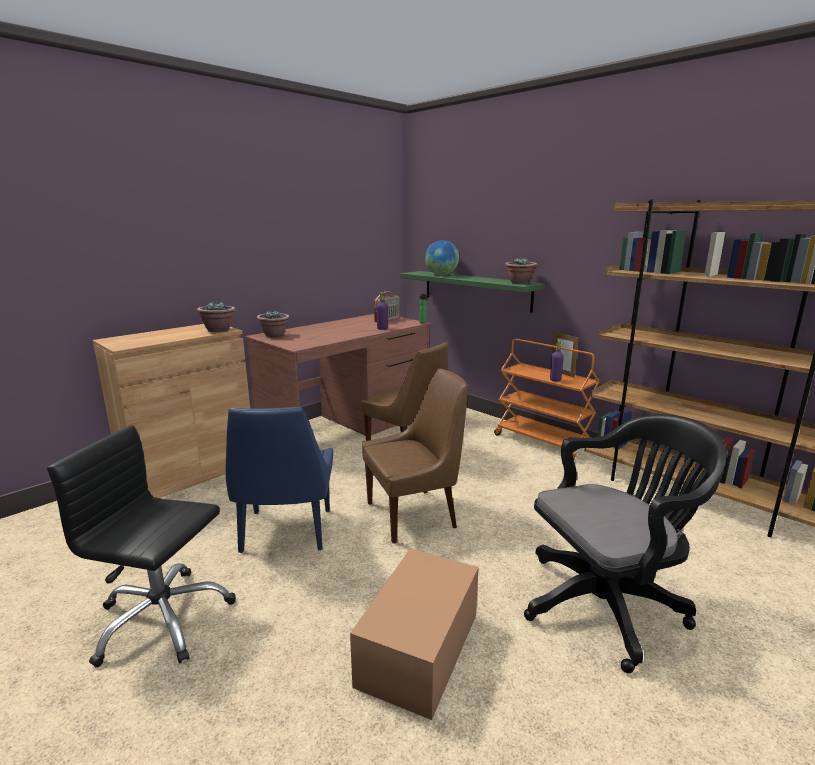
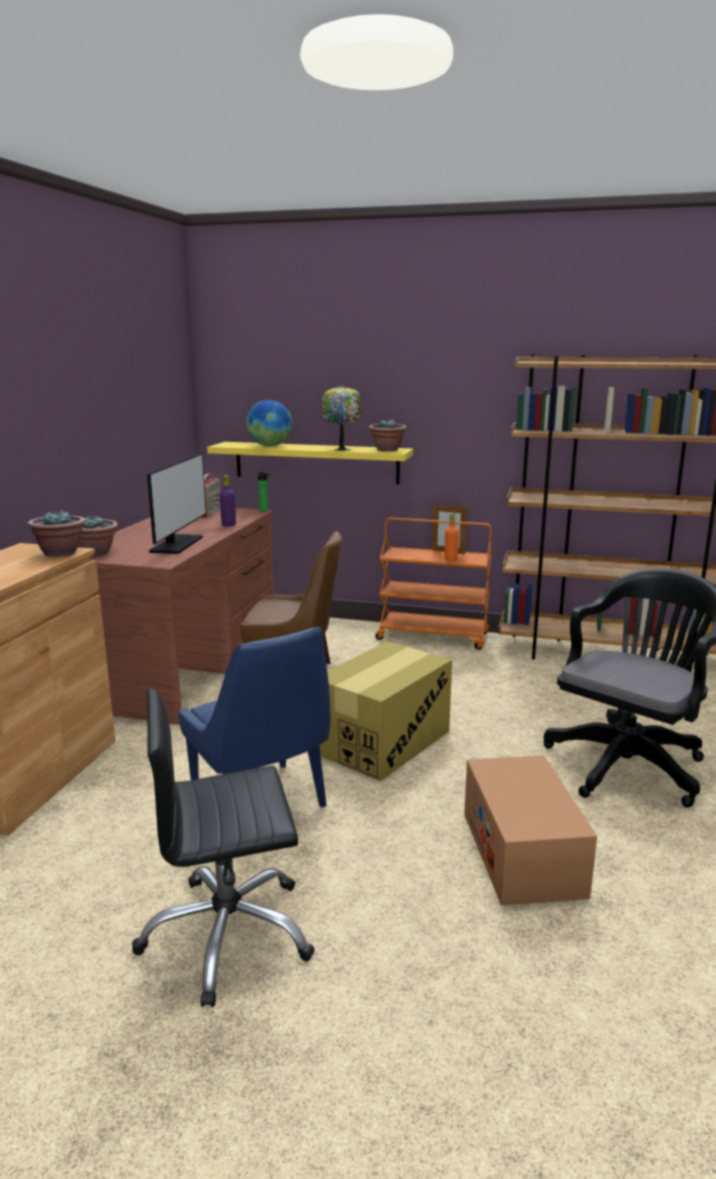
camera: 30 degrees left, 0 degrees up
(326, 337) = (176, 544): none -> monitor
(414, 514) = (383, 742): brown chair -> cardboard box
(476, 290) = (316, 462): green shelf -> yellow shelf
(486, 280) = (342, 449): none -> table lamp
(555, 380) = (450, 560): purple bottle -> orange bottle

